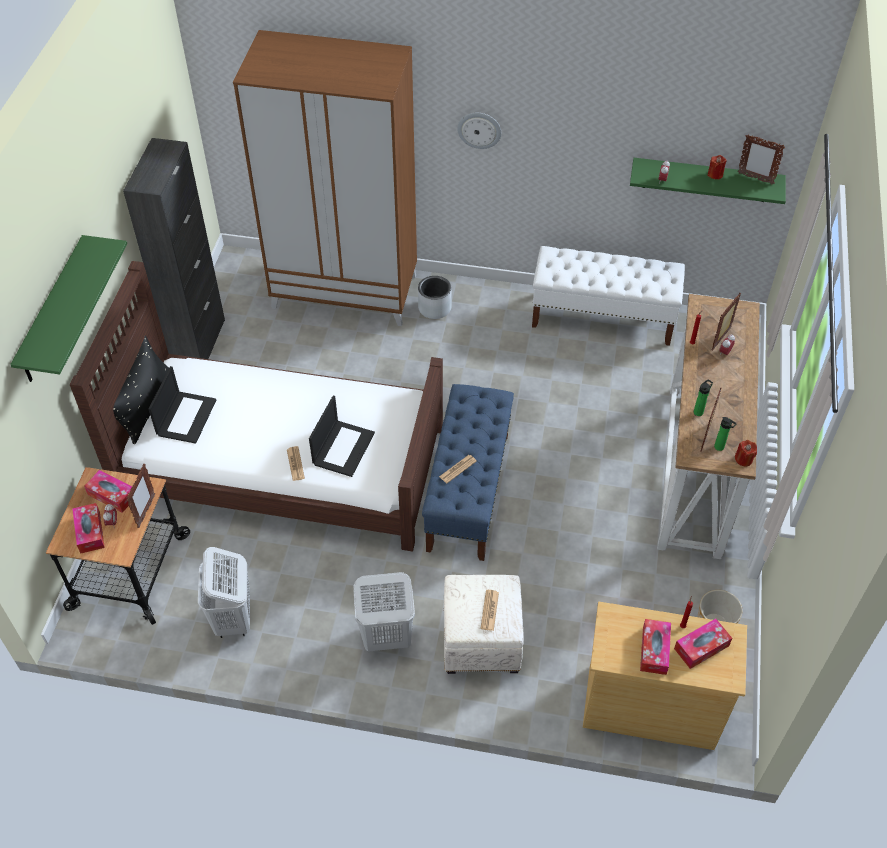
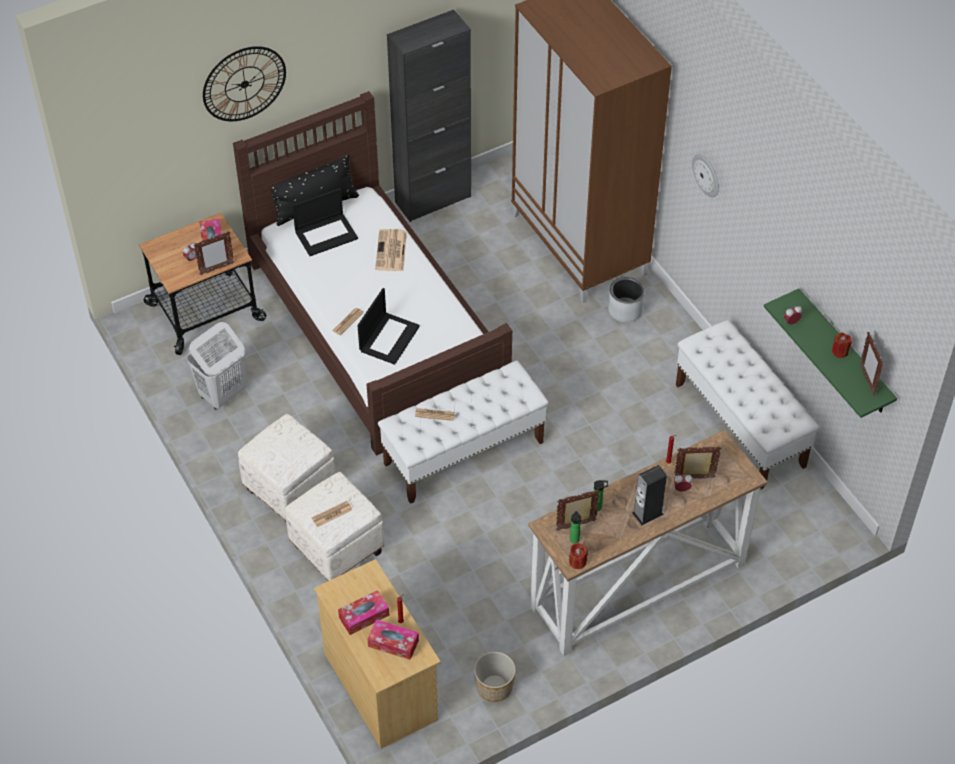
camera: 50 degrees right, 0 degrees up
(53, 311) = (244, 84): green shelf -> wall clock
(90, 532) = (174, 253): tissue box -> none
(255, 387) = (391, 251): none -> newspaper
(343, 448) = (389, 338): laptop -> laptop turned 45 degrees counterclockwise
(386, 637) = (289, 489): white laundry basket -> white ottoman
(468, 491) = (464, 452): blue bench -> white bench
(731, 387) = (647, 513): none -> speaker

